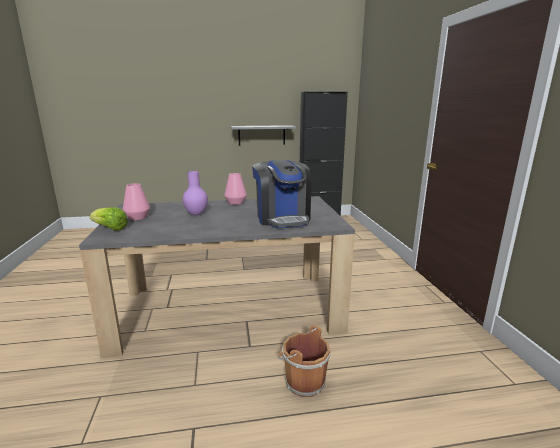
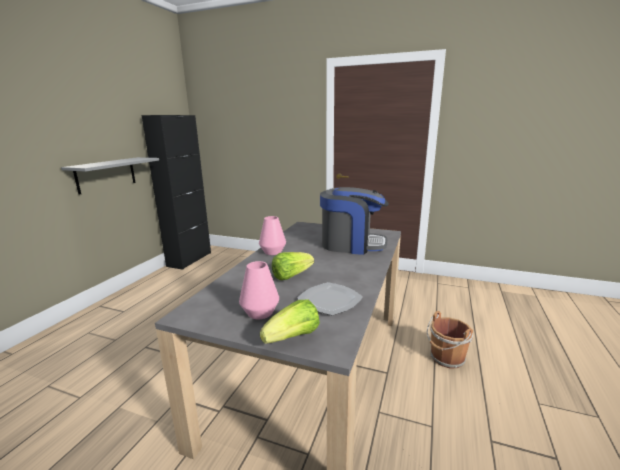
camera: 60 degrees left, 0 degrees up
(162, 228) = (329, 300): none -> plate
(196, 214) = (291, 275): purple vase -> lettuce

